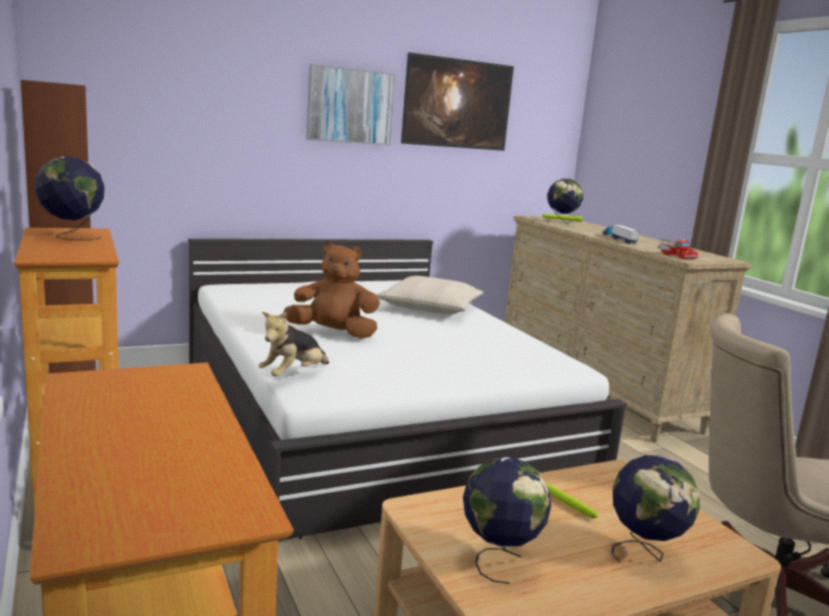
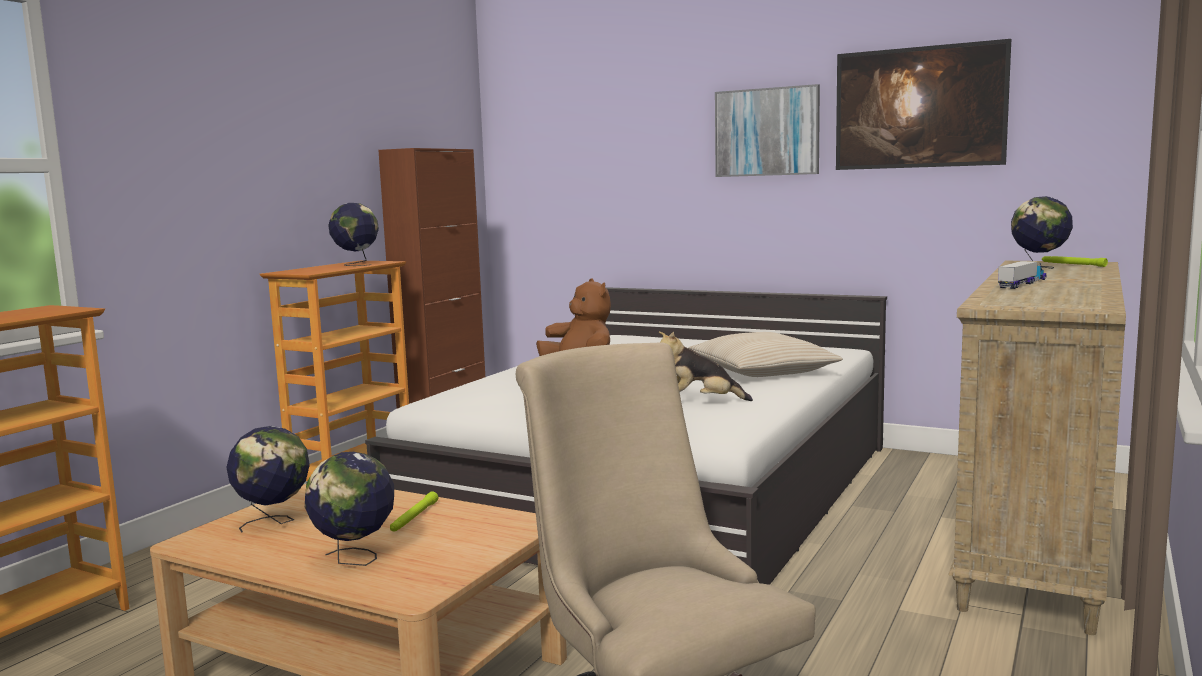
camera: 55 degrees right, 5 degrees down
(293, 375) = (449, 392): plush toy -> plush toy (700, 402)
(674, 255) = (1002, 300): toy truck -> none

